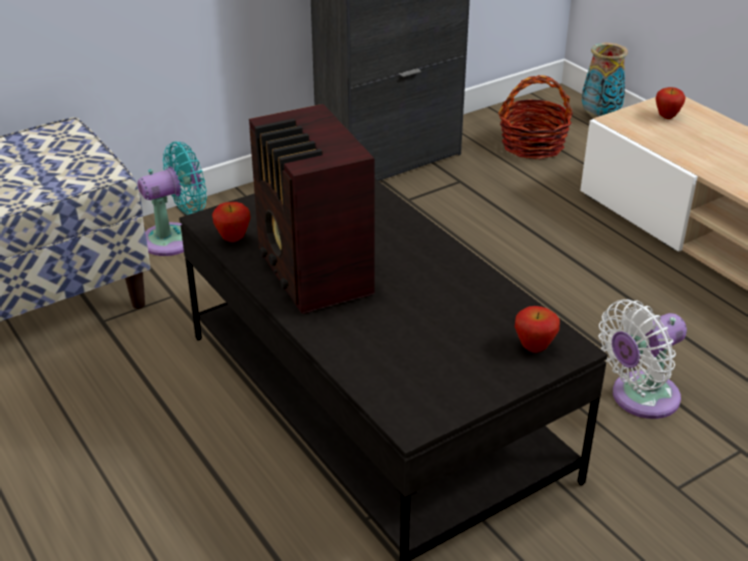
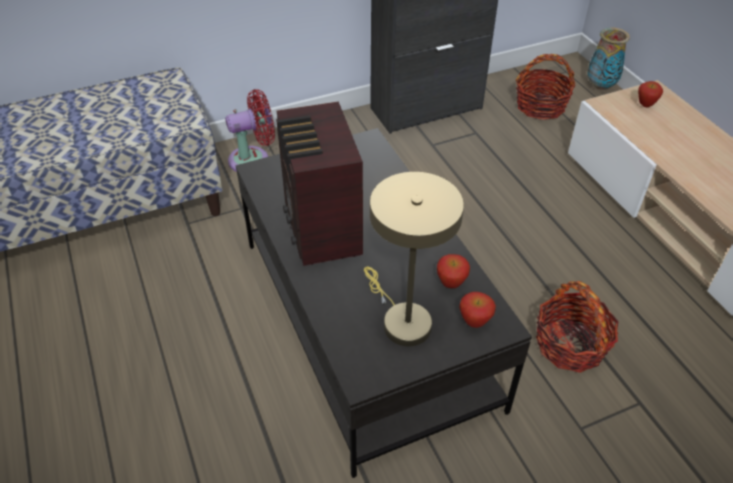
camera: 10 degrees right, 10 degrees up
(175, 238) = (253, 159): turquoise fan -> red fan
(233, 239) = (270, 190): apple -> apple (451, 284)
(443, 356) = (401, 320): none -> beige table lamp
(639, 398) = (570, 345): white fan -> basket

